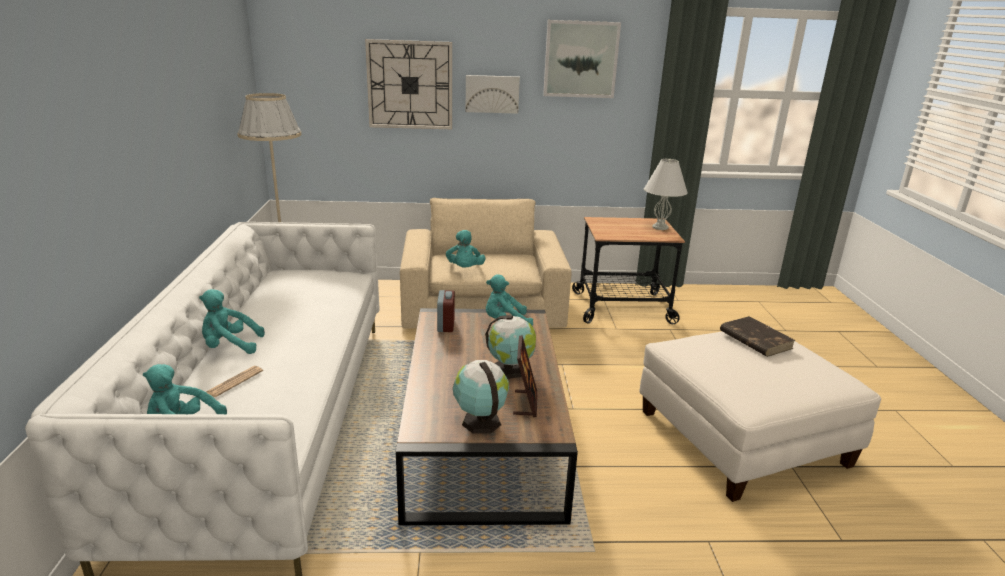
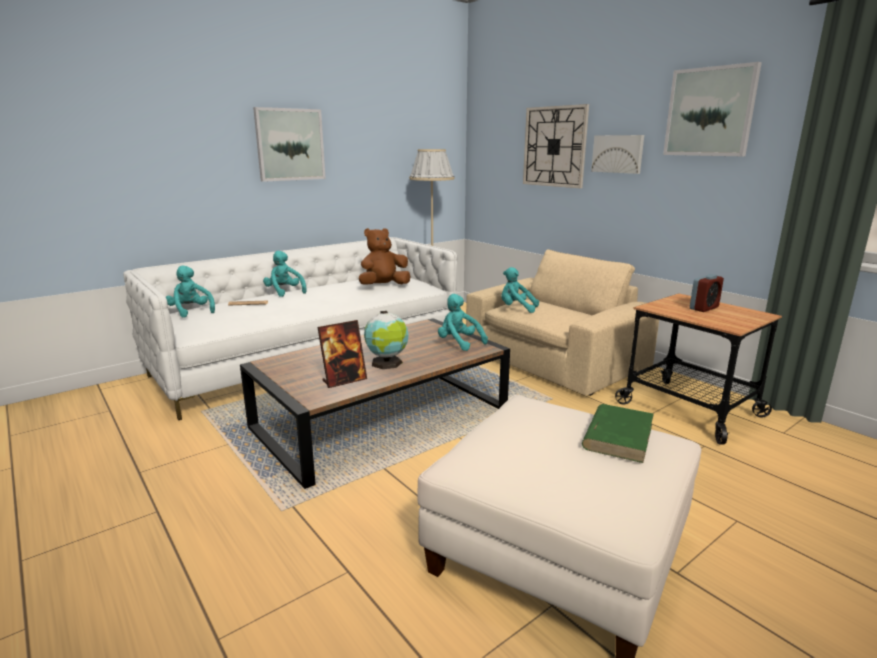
camera: 55 degrees right, 5 degrees down
(141, 120) = (290, 144): none -> picture
(318, 291) = (383, 286): none -> brown plush toy
(446, 325) = (420, 330): alarm clock -> alarm clock (704, 308)
(465, 269) = (516, 308): turquoise plush toy -> turquoise plush toy turned 60 degrees clockwise
(480, 421) = (301, 374): globe -> none
(660, 227) = (746, 319): white table lamp -> none
(755, 339) = (618, 435): brown book -> green book

